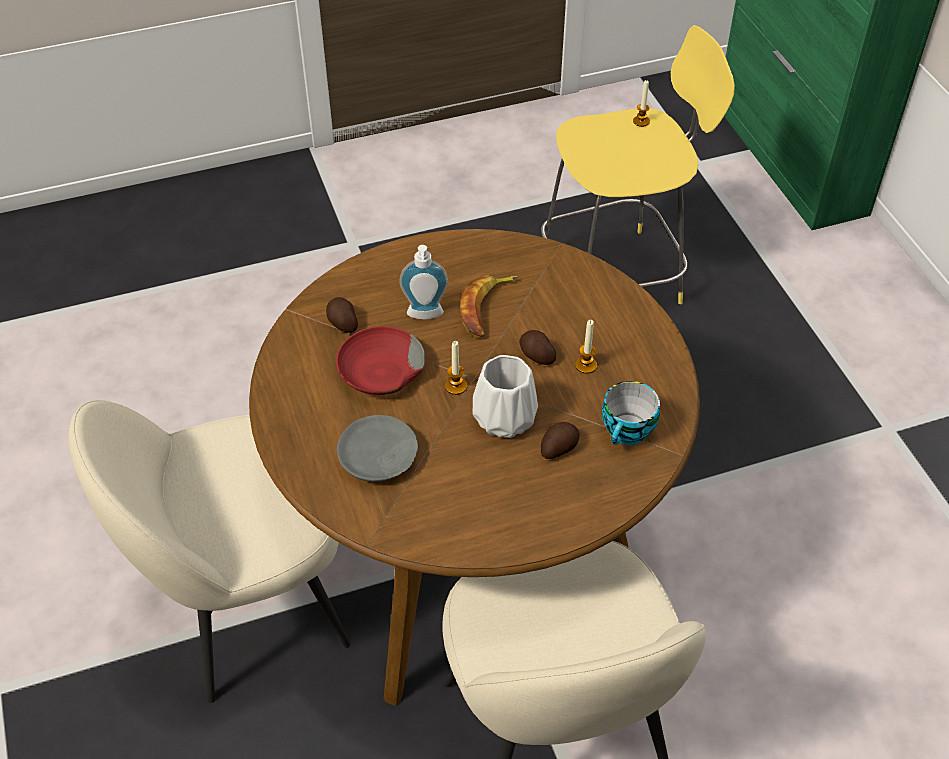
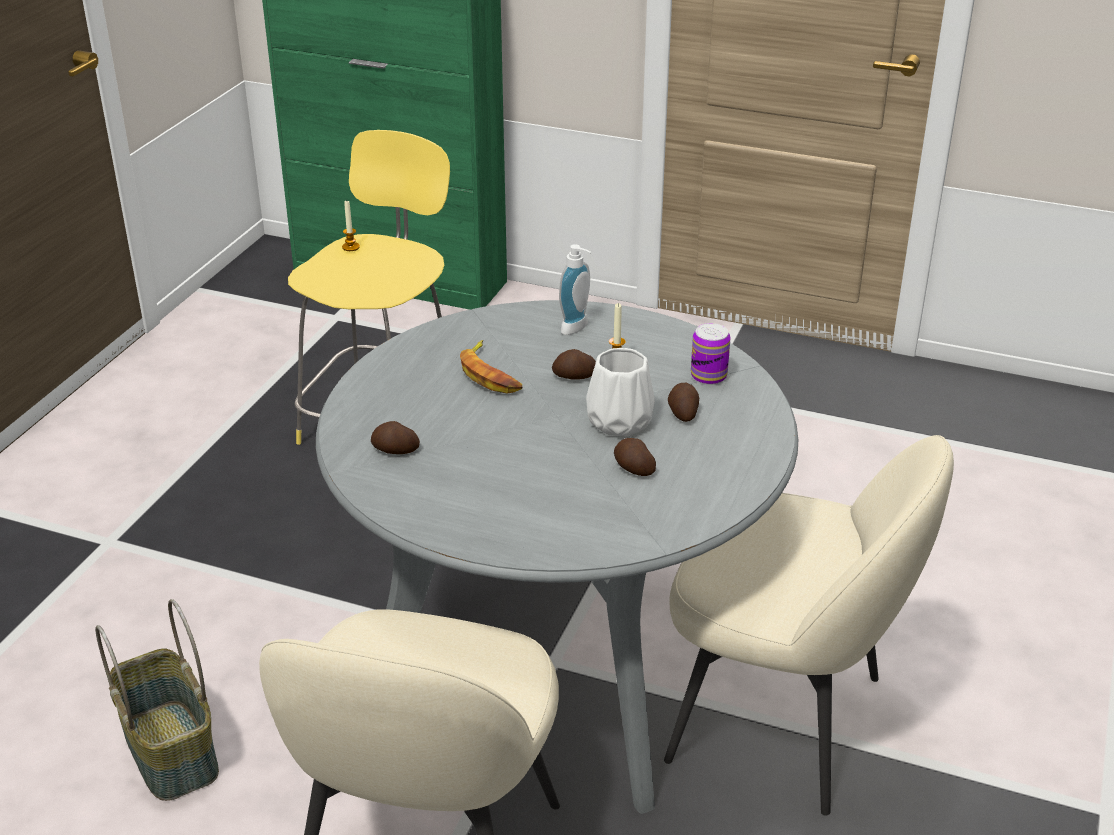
camera: 50 degrees left, 15 degrees down
(217, 414) = (173, 751): none -> basket
(378, 458) = (578, 503): grey plate -> none
(379, 372) = (482, 458): red bowl -> none
(425, 316) = (452, 406): soap dispenser -> soap dispenser (578, 328)
(452, 463) = (633, 468): none -> potato
(456, 386) = (552, 428): candle -> none
(474, 554) = (556, 667): brown dining table -> grey dining table
(628, 432) = (708, 376): cup -> can

